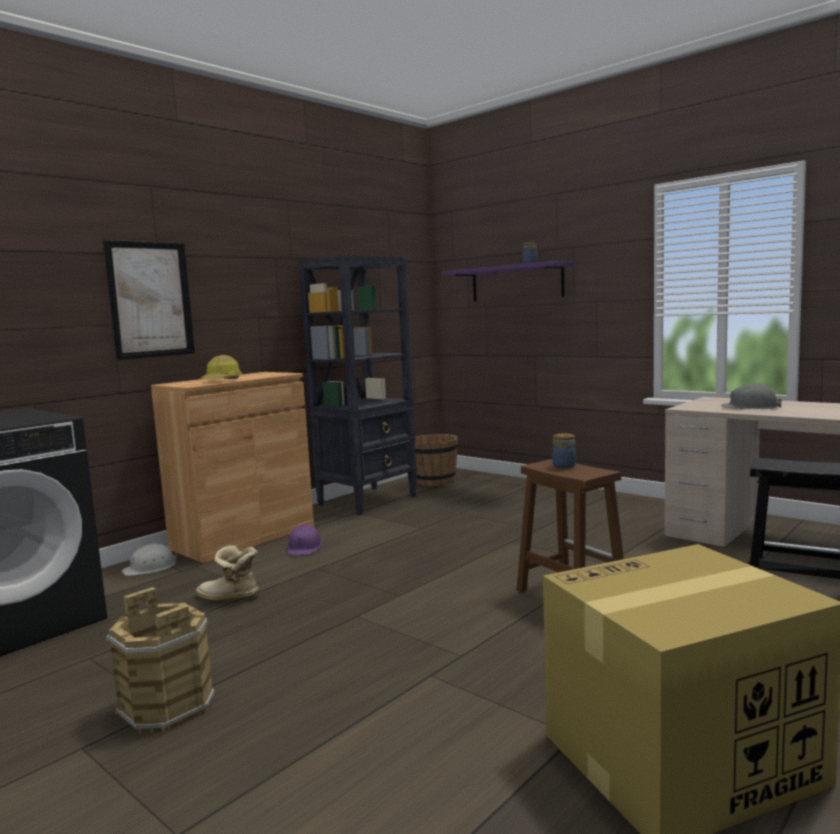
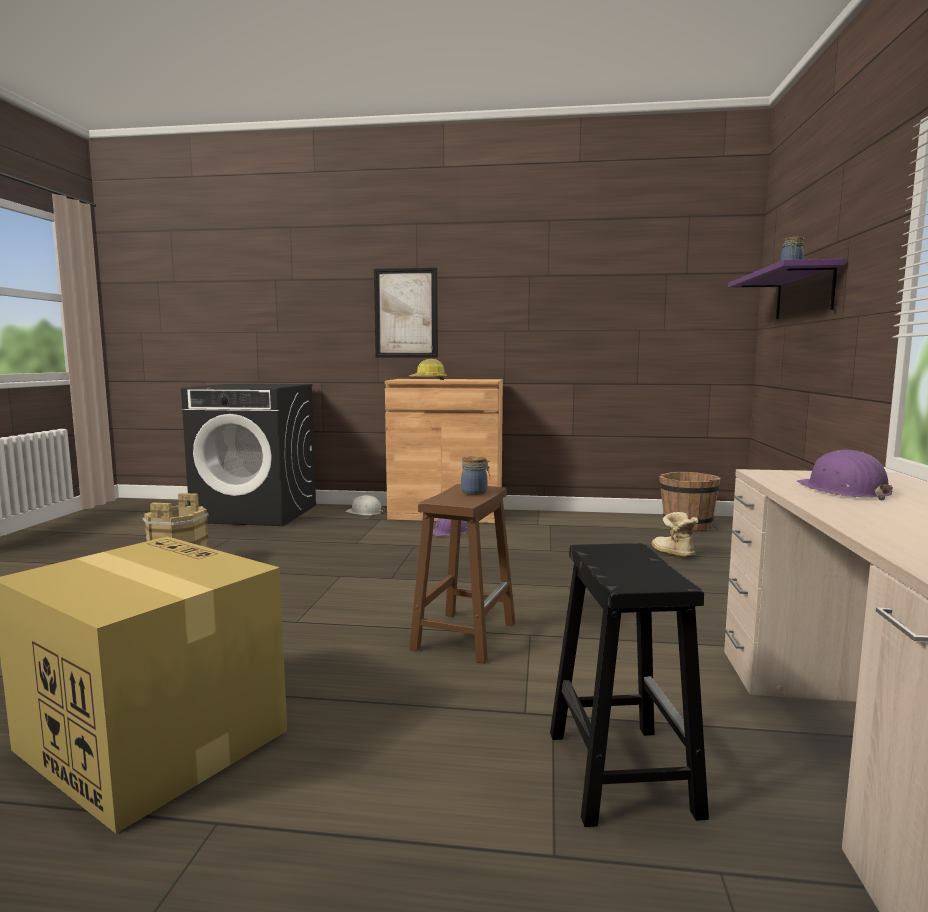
camera: 55 degrees right, 0 degrees up
(229, 597) = (338, 539): boot -> boot (672, 553)
(368, 500) = (586, 521): black bookcase -> none
(750, 407) = (843, 490): grey hard hat -> purple hard hat

